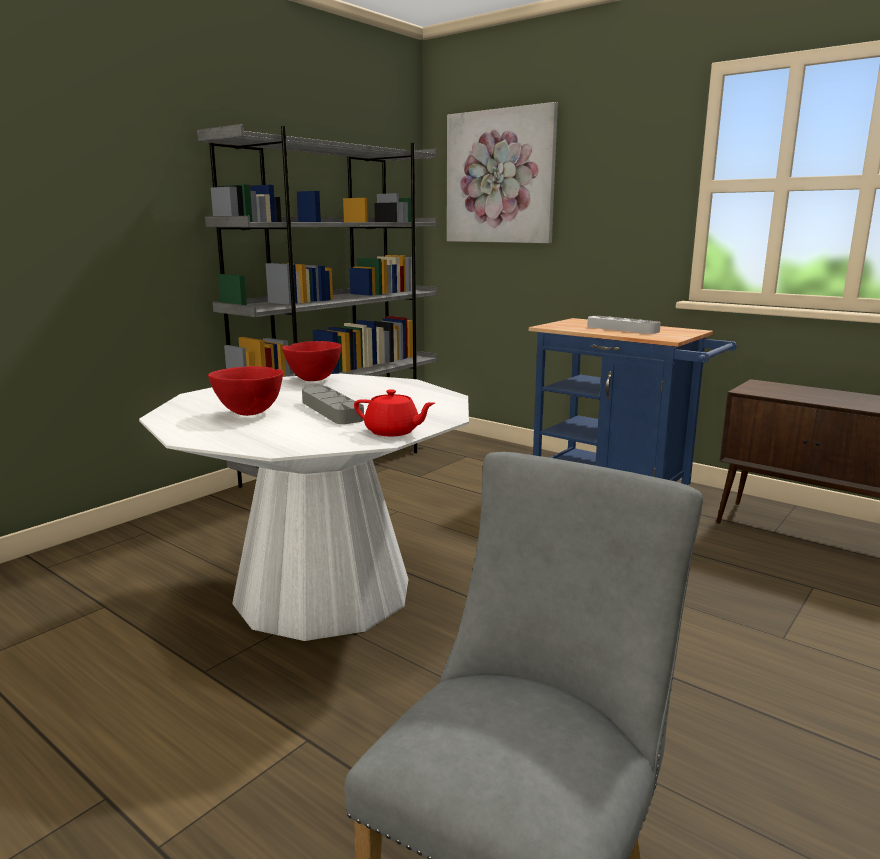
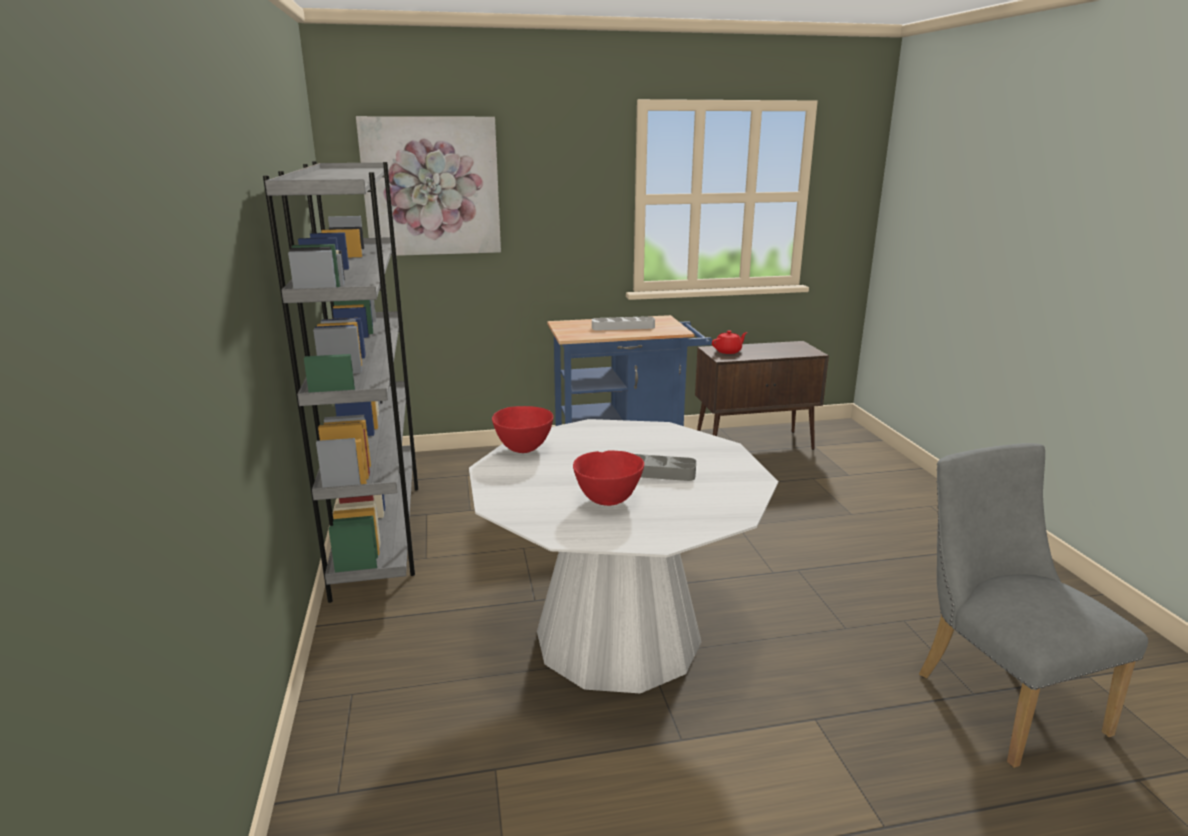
camera: 50 degrees left, 5 degrees up
(393, 432) = (738, 471): red teapot -> red teapot (728, 351)

